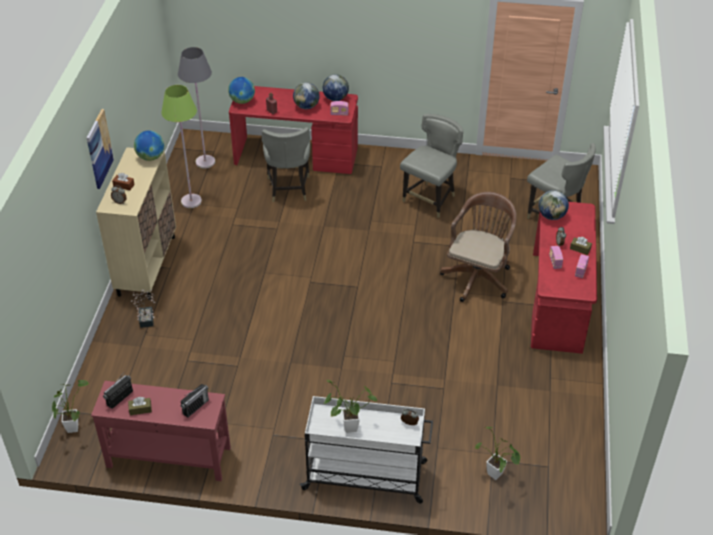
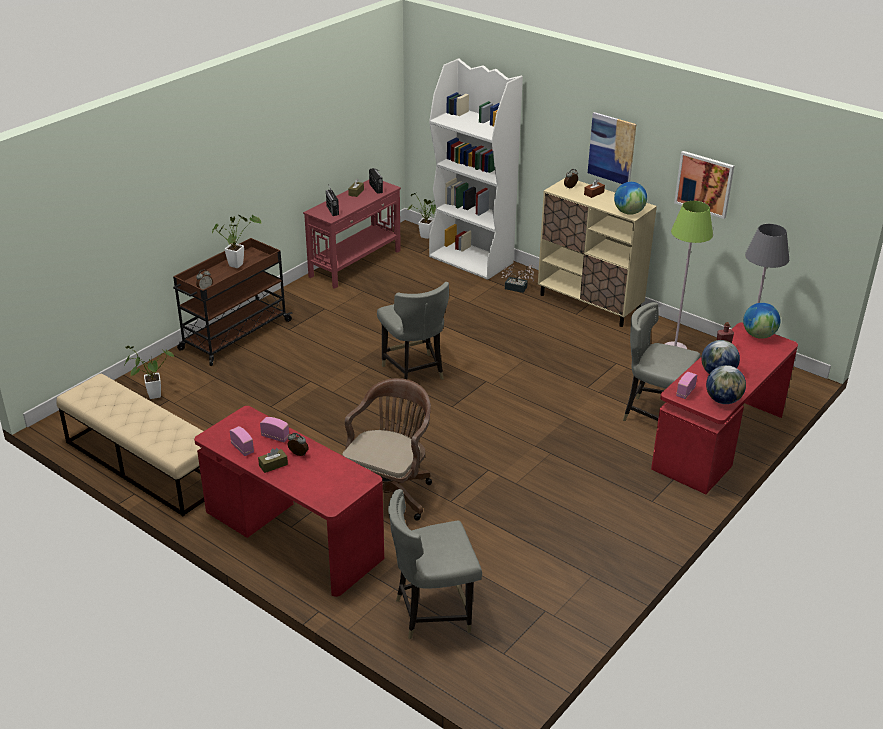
camera: 120 degrees right, 10 degrees down
(108, 370) = (471, 260): none -> white bookcase
(129, 95) = (704, 184): none -> picture
(366, 476) = (234, 335): white cart -> brown cart
(430, 200) = (553, 514): grey chair -> grey chair (414, 371)
(478, 276) = (389, 493): brown office chair -> brown office chair turned 120 degrees counterclockwise
(551, 216) = (346, 471): globe -> none
(573, 422) = (143, 464): none -> beige bench

